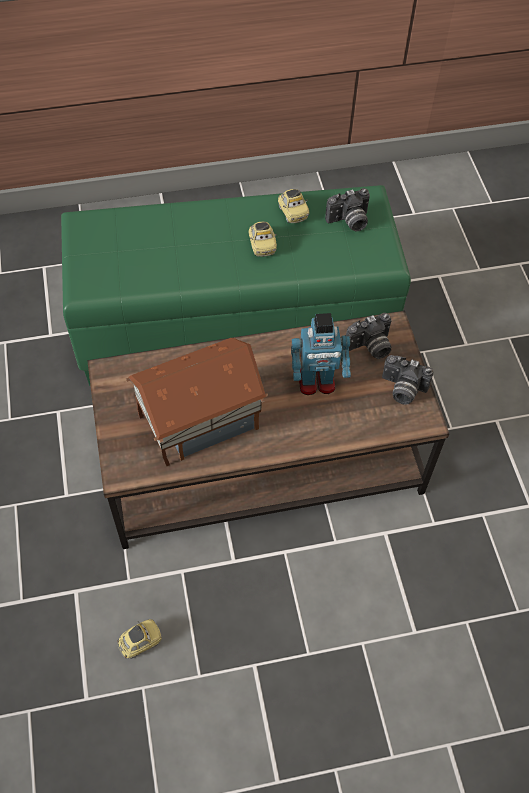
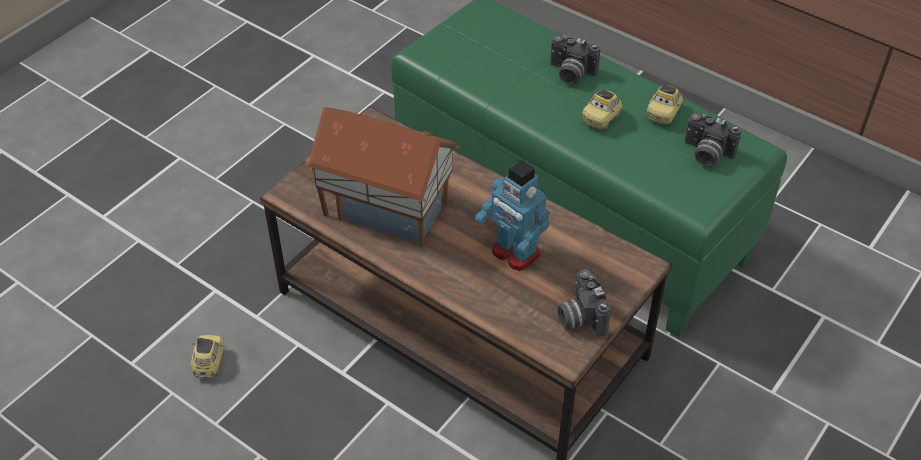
camera: 50 degrees right, 10 degrees down
(140, 642) = (209, 362): toy car -> toy car turned 105 degrees counterclockwise
(370, 347) = (597, 265): camera -> camera (570, 74)

